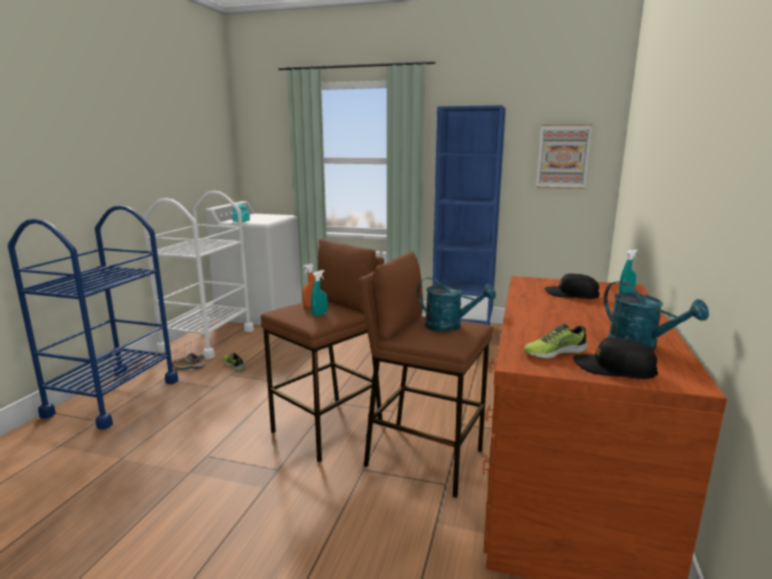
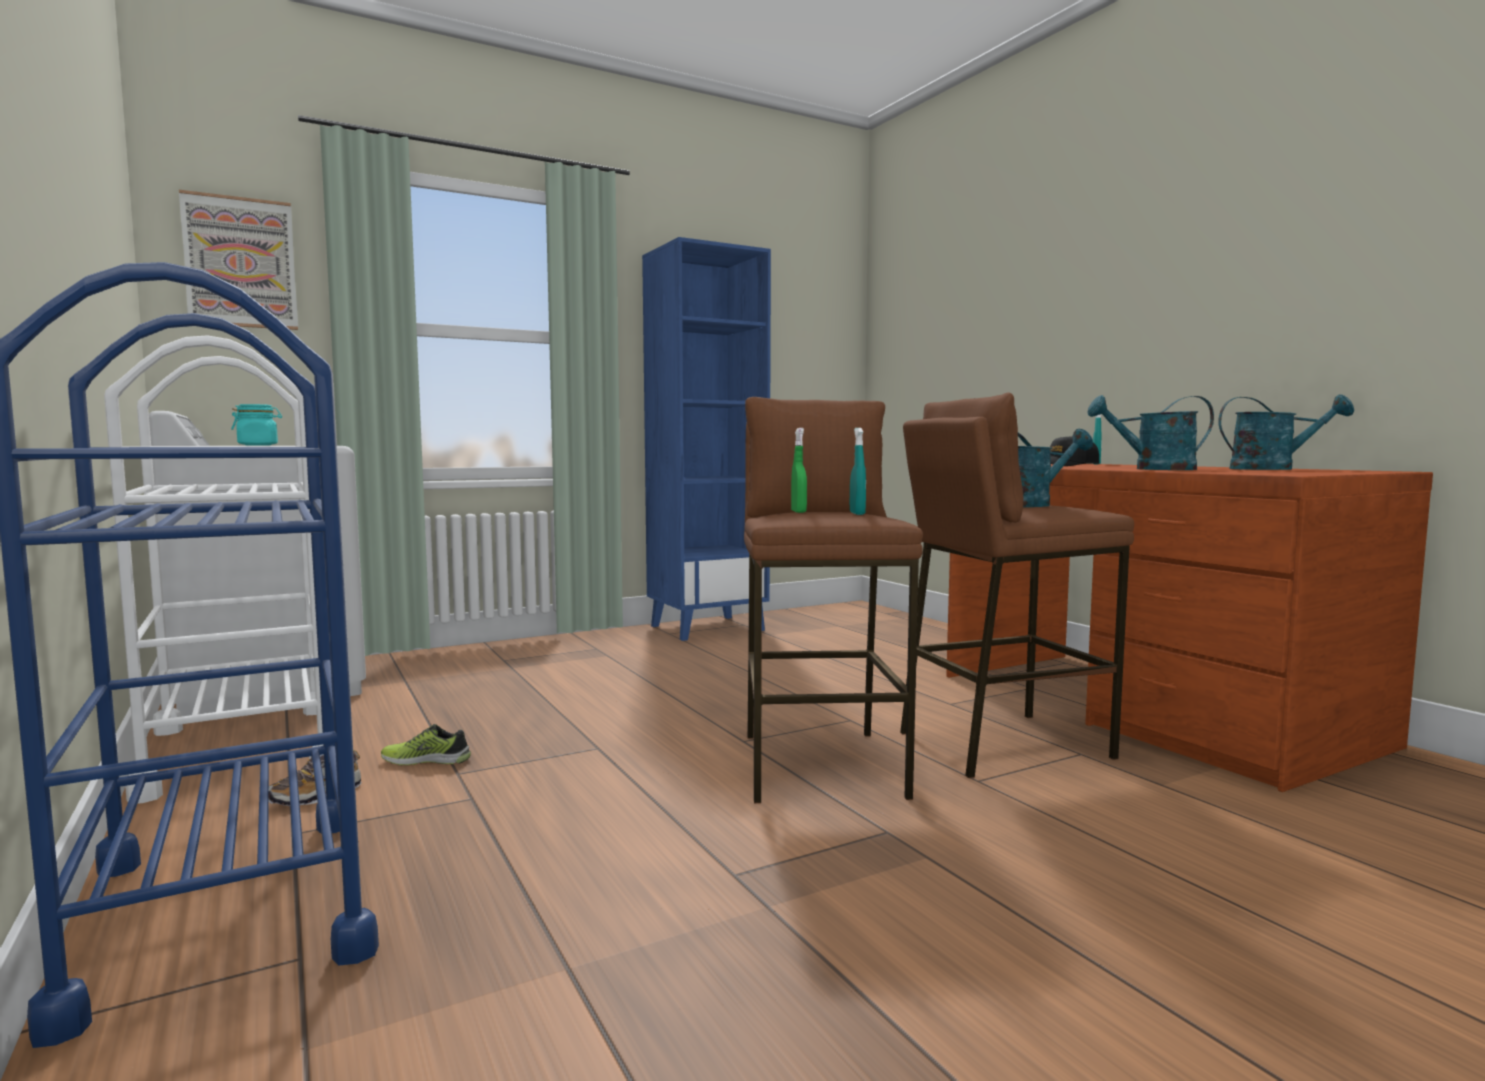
camera: 45 degrees left, 10 degrees down
(310, 305) = (798, 512): orange spray bottle -> green spray bottle
(541, 322) = (1154, 469): none -> turquoise watering can
(554, 352) = (1263, 472): shoe -> none
(563, 156) = (802, 344): picture -> picture (240, 263)
(613, 369) = (1333, 472): black cap -> none

